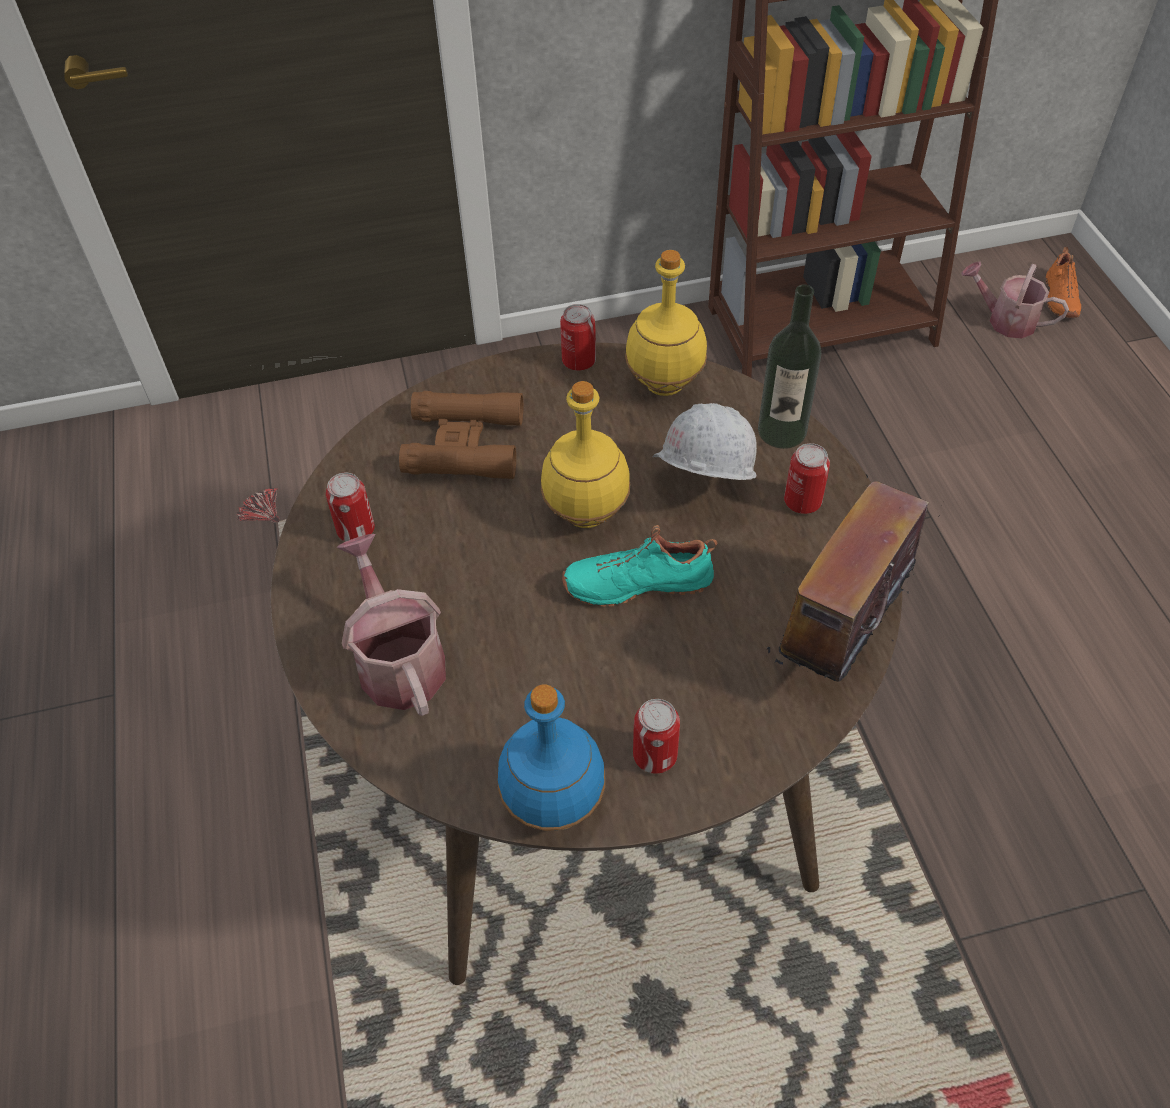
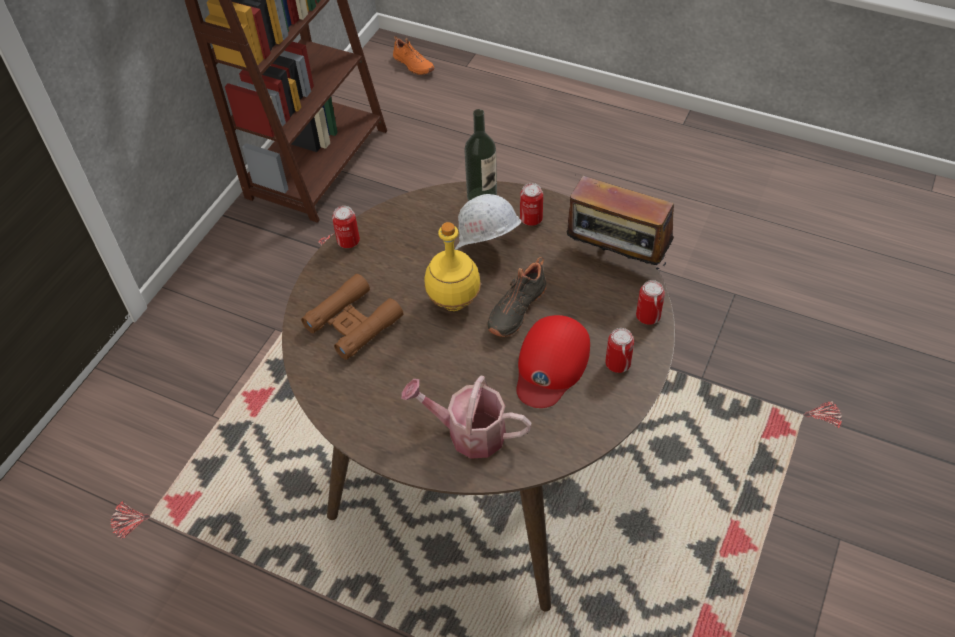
camera: 50 degrees left, 0 degrees up
(356, 530) = (363, 404): can -> can (648, 316)
(555, 803) = (609, 417): blue bottle -> none
(582, 678) = (551, 364): none -> red cap
(637, 581) = (515, 308): turquoise shoe -> black shoe
(665, 384) = (403, 218): yellow bottle -> none
(836, 637) = (616, 259): radio -> radio turned 45 degrees counterclockwise
(1005, 320) = (402, 95): watering can -> none

